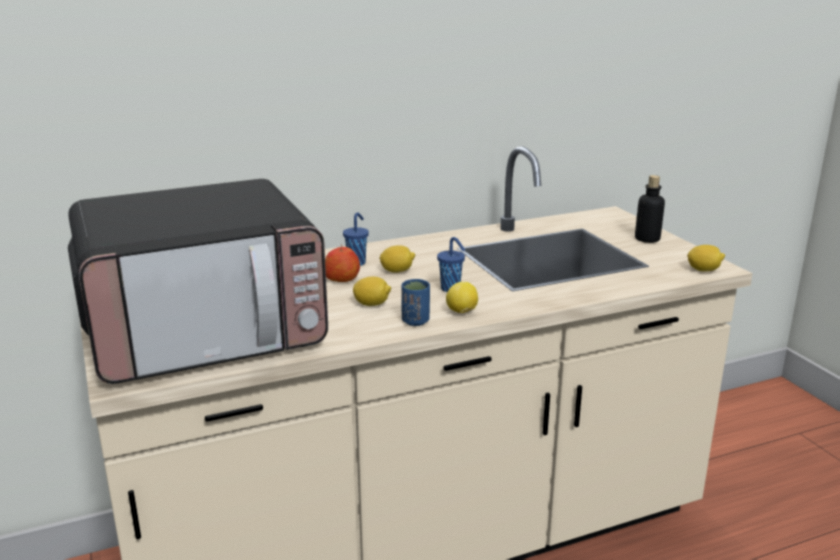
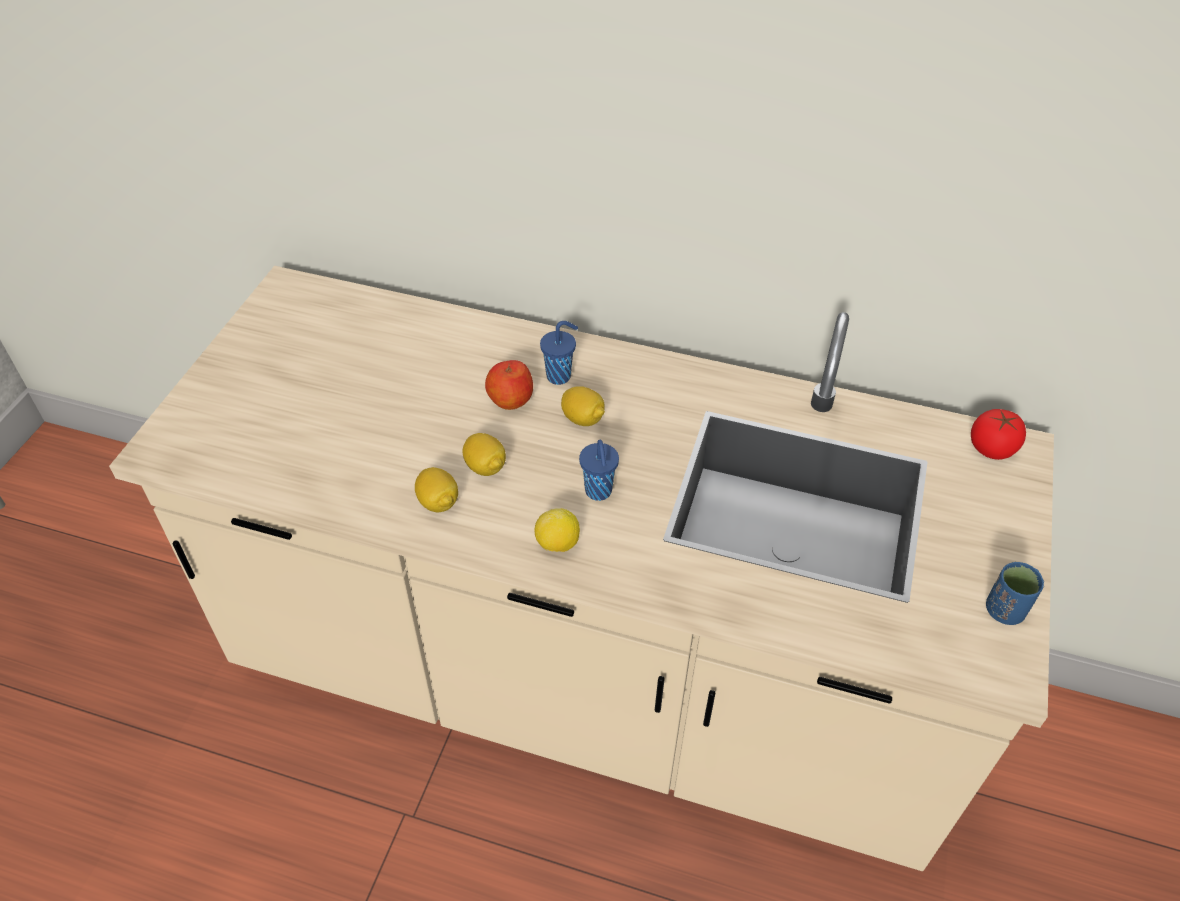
camera: 40 degrees right, 25 degrees up
(205, 331) = (293, 415): microwave -> none
(415, 321) = (491, 528): blue cup -> blue cup (1004, 611)
(600, 216) = (992, 448): none -> tomato
(647, 239) = (991, 540): bottle -> none
(704, 270) = (977, 662): lemon -> lemon (438, 502)

